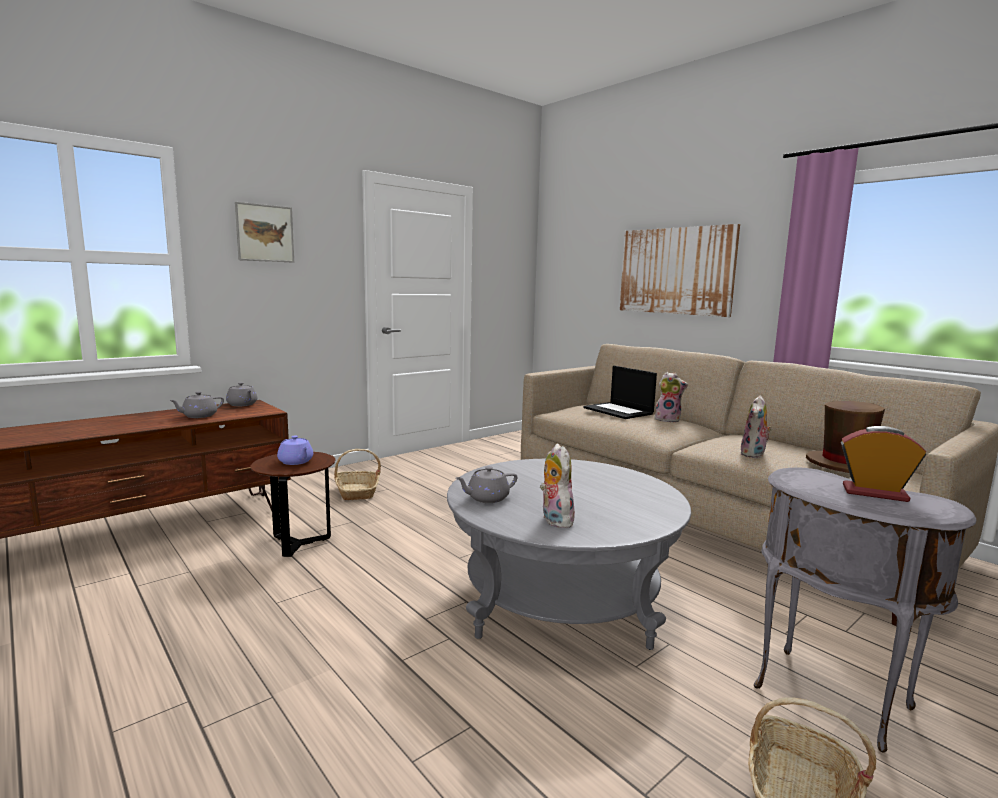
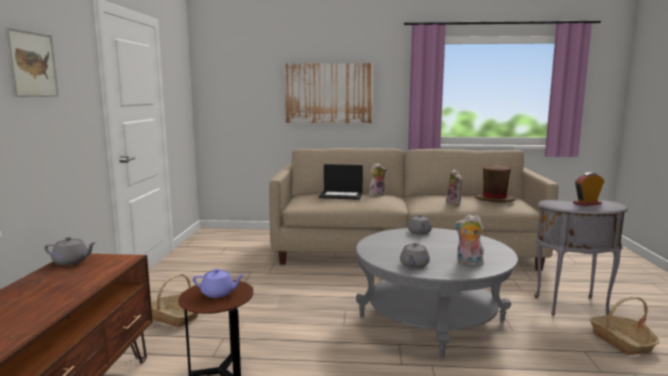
camera: 45 degrees left, 0 degrees up
(199, 416) = (69, 283): grey teapot -> grey teapot (419, 232)

